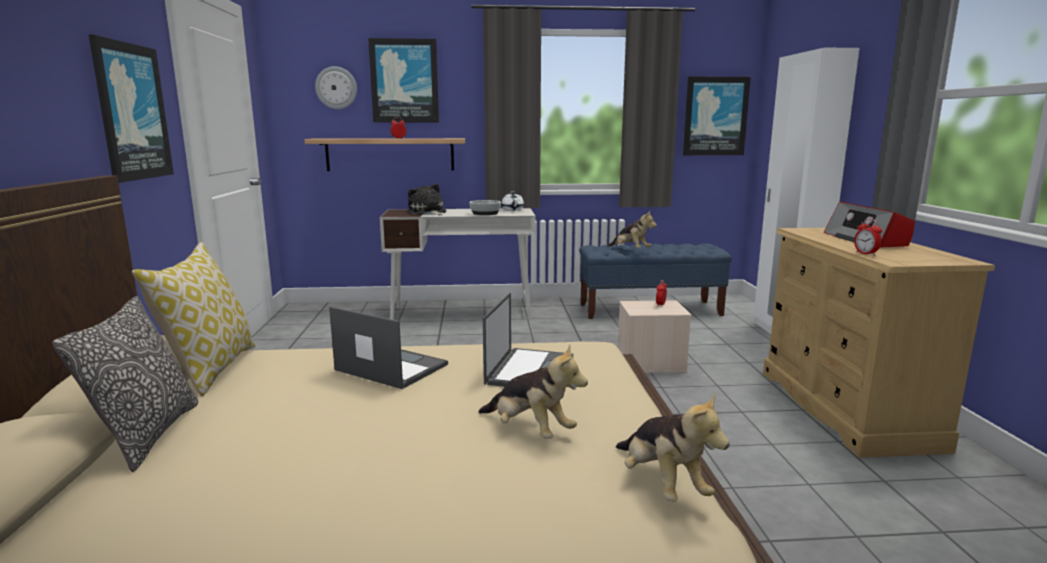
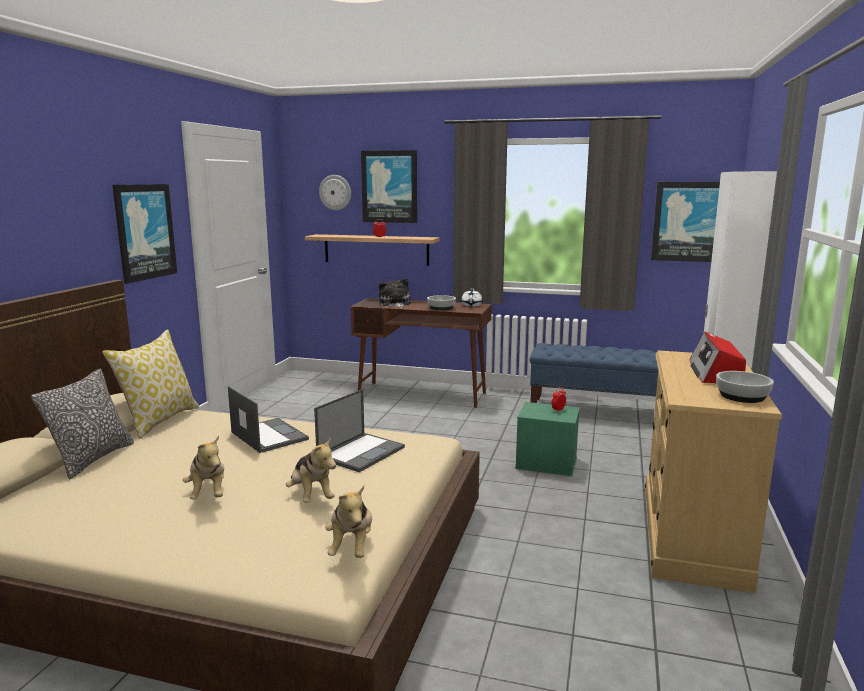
camera: 20 degrees right, 0 degrees up
(462, 313) = (422, 394): white desk -> brown desk
(630, 250) = (576, 352): plush toy -> plush toy (208, 493)
(650, 363) = (545, 463): beige storage box -> green storage box
(865, 254) = (676, 388): alarm clock -> none
(931, 254) = (741, 396): none -> bowl

